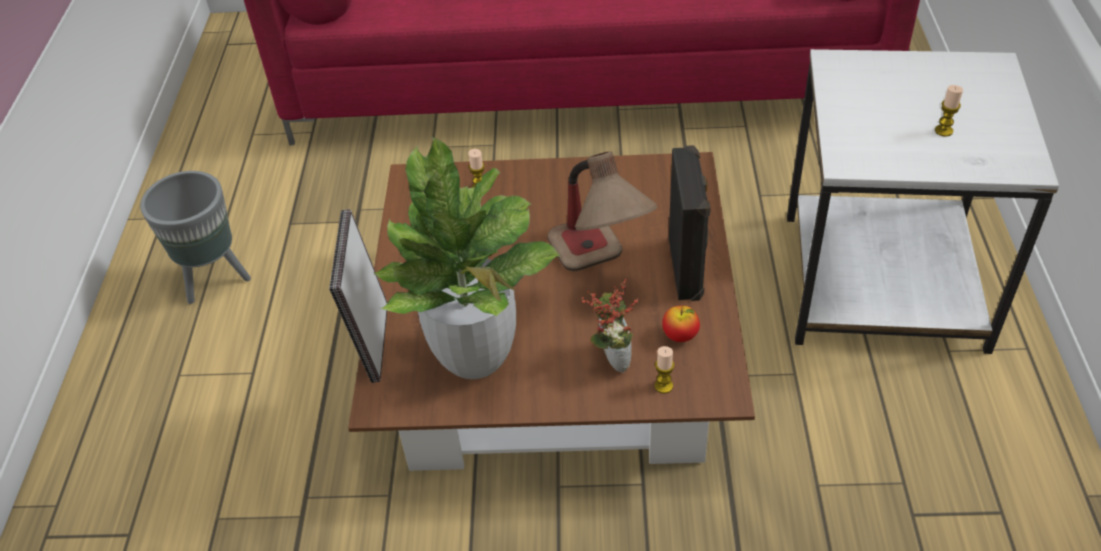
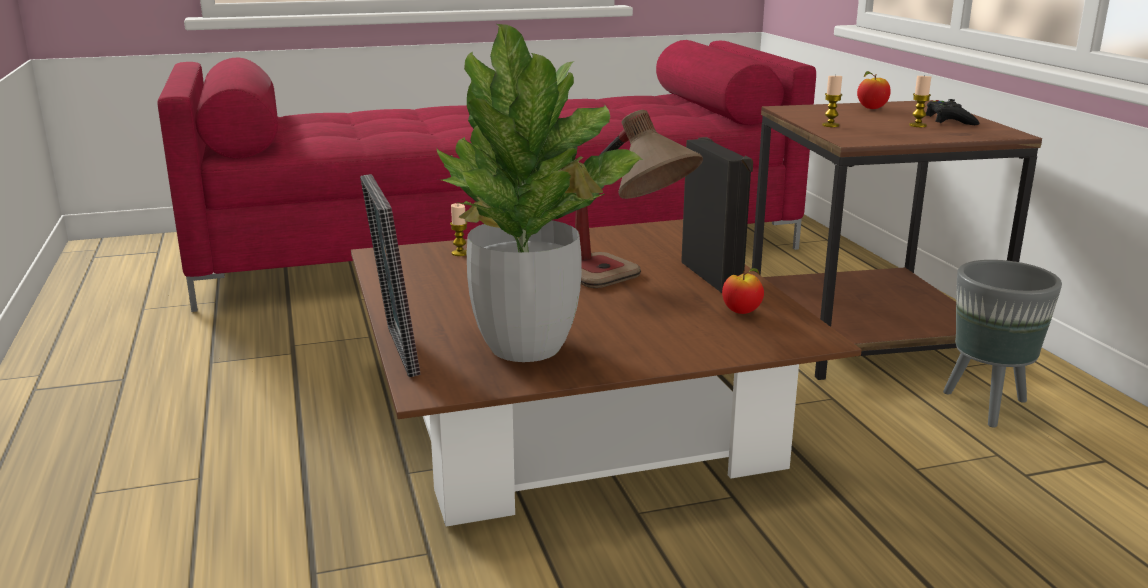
camera: 20 degrees left, 25 degrees down
(215, 280) = (125, 413): grey planter -> grey planter (987, 407)
(611, 359) = (681, 332): potted plant -> none
(663, 386) = (751, 342): candle -> candle (830, 125)
(880, 283) = (866, 334): white side table -> brown side table
(925, 74) = (871, 109): none -> apple
(990, 120) = (949, 120): none -> black game controller

